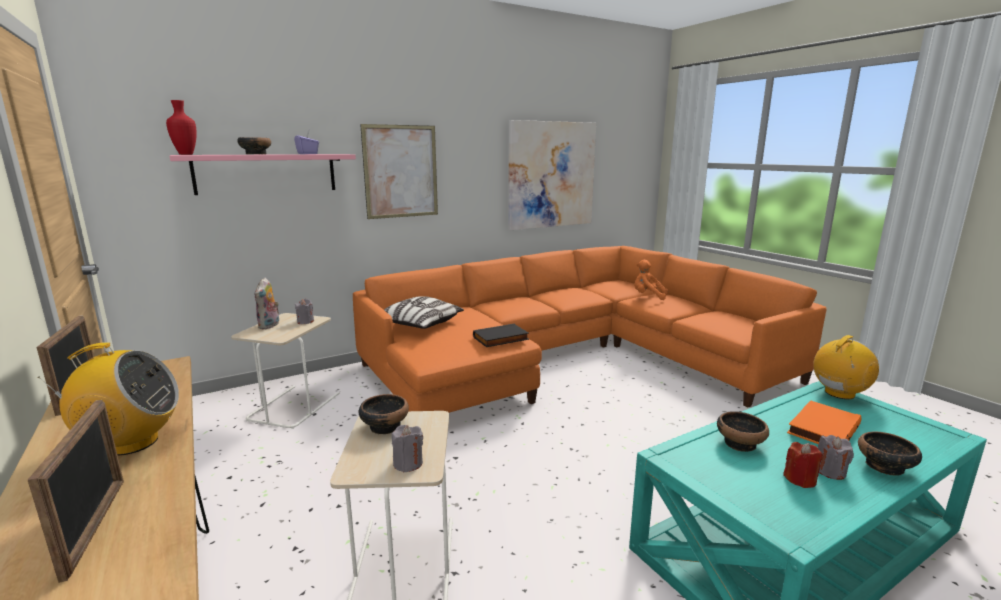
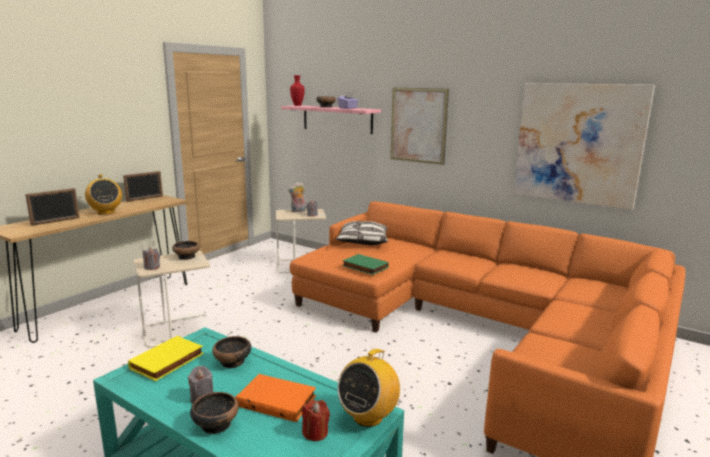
camera: 65 degrees right, 0 degrees up
(501, 339) = (364, 267): black book -> green book
(648, 296) = (580, 306): orange plush toy -> none
(744, 489) = (168, 362): none -> yellow book
(800, 479) = (187, 384): red candle -> red candle (315, 433)
(839, 393) = (368, 417): radio -> radio turned 90 degrees clockwise

